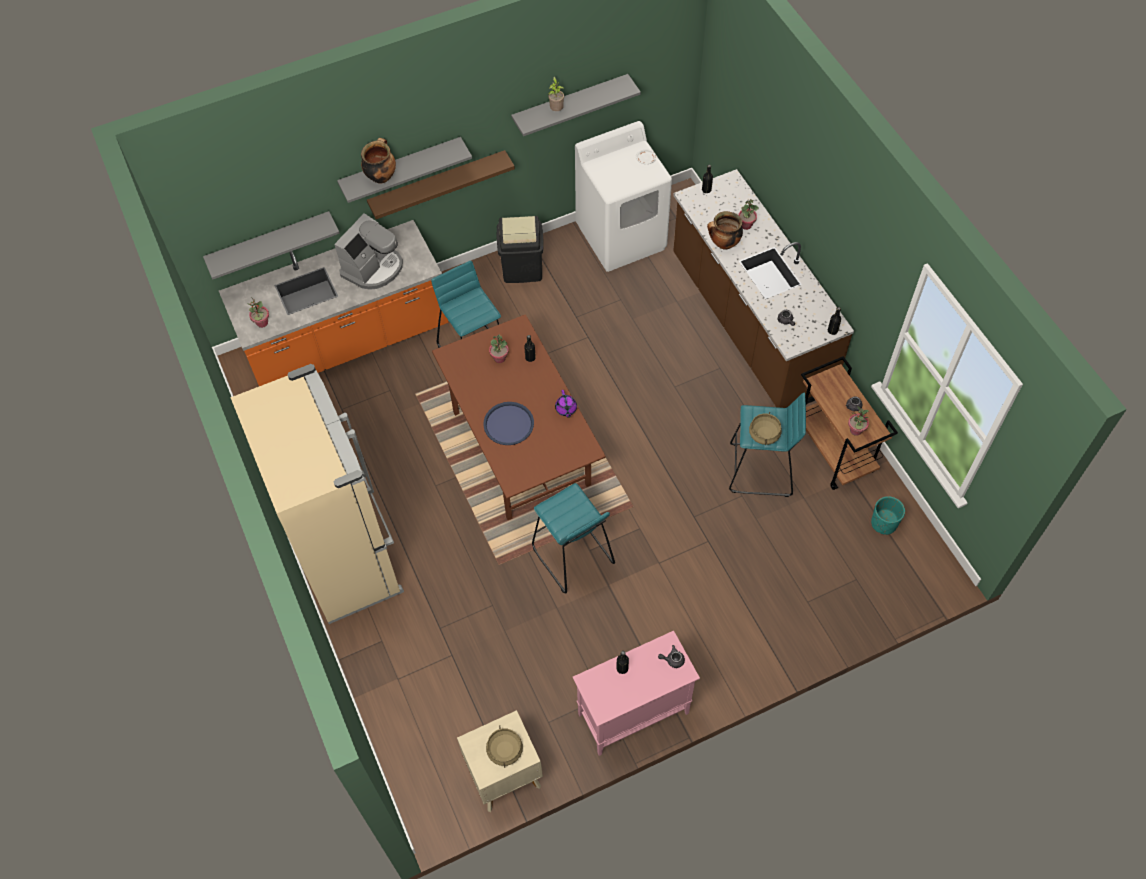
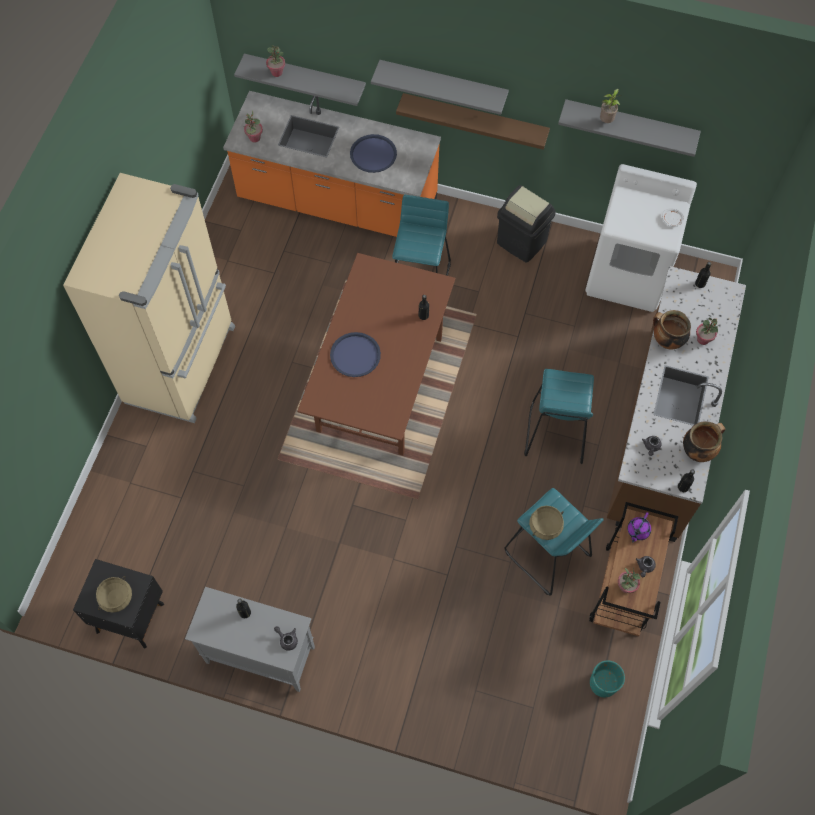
camera: 40 degrees right, 5 degrees up
(373, 268) = (373, 154): coffee machine -> blue tray
(381, 176) = (414, 79): cooking pot -> cooking pot (697, 450)
(499, 358) = (400, 298): potted plant -> potted plant (277, 72)
(503, 776) = (129, 616): beige nightstand -> black nightstand
(566, 409) = (409, 378): purple teapot -> purple teapot (637, 531)
(572, 556) = (335, 498): turquoise stool -> turquoise stool (555, 434)
(632, 714) = (259, 655): pink cabinet -> grey cabinet

